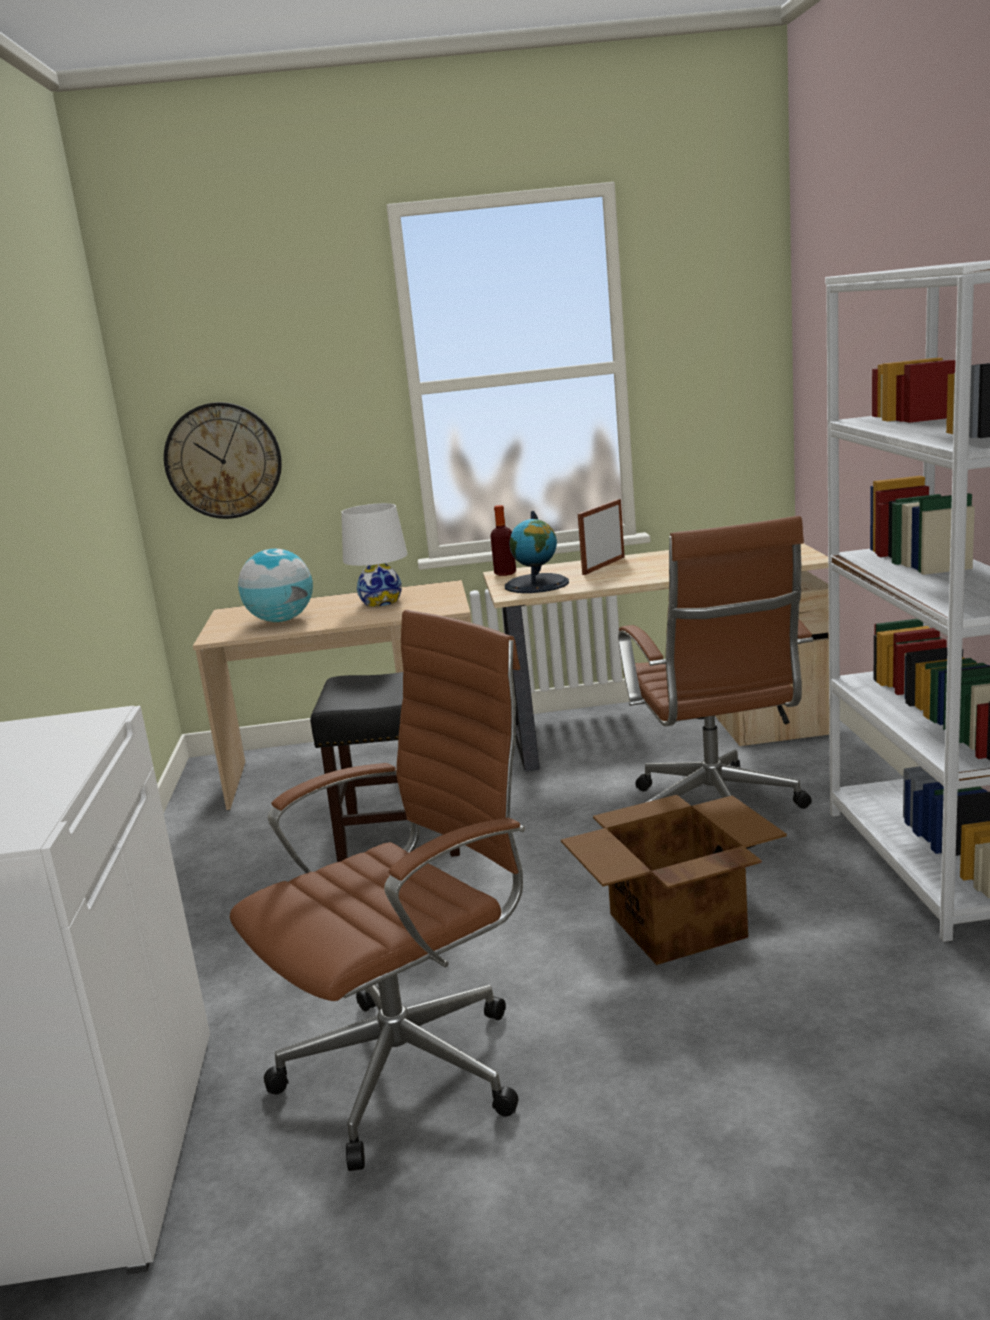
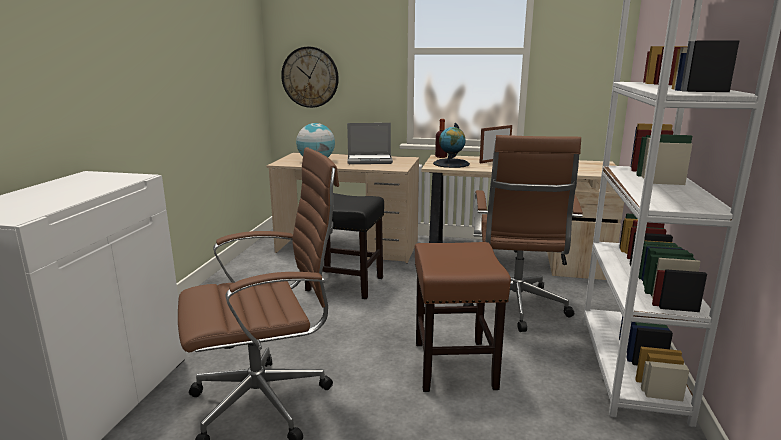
camera: 15 degrees right, 0 degrees up
(381, 602) = (370, 160): white table lamp -> laptop
(675, 925) = (453, 364): cardboard box -> brown stool

